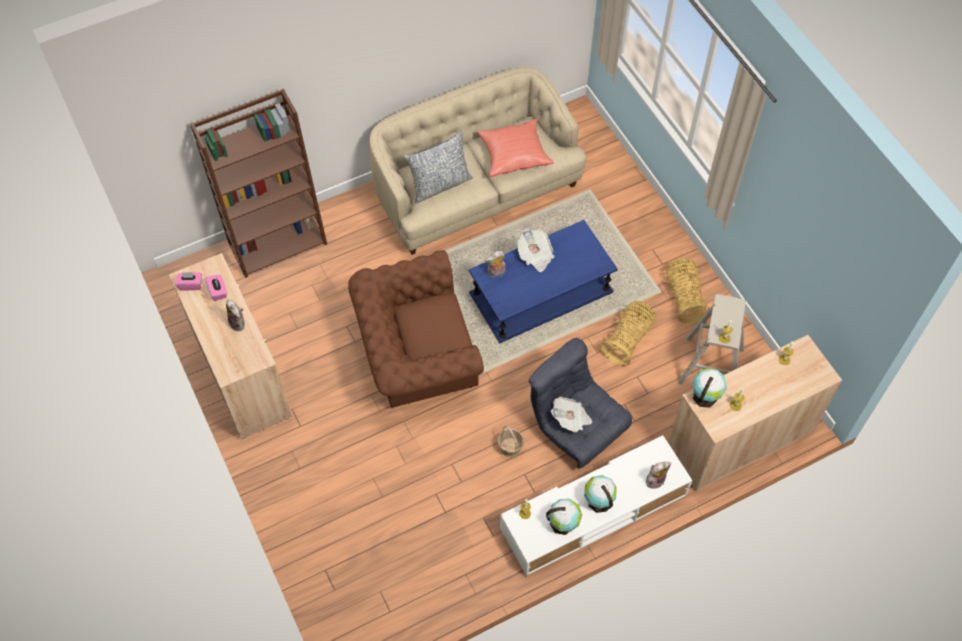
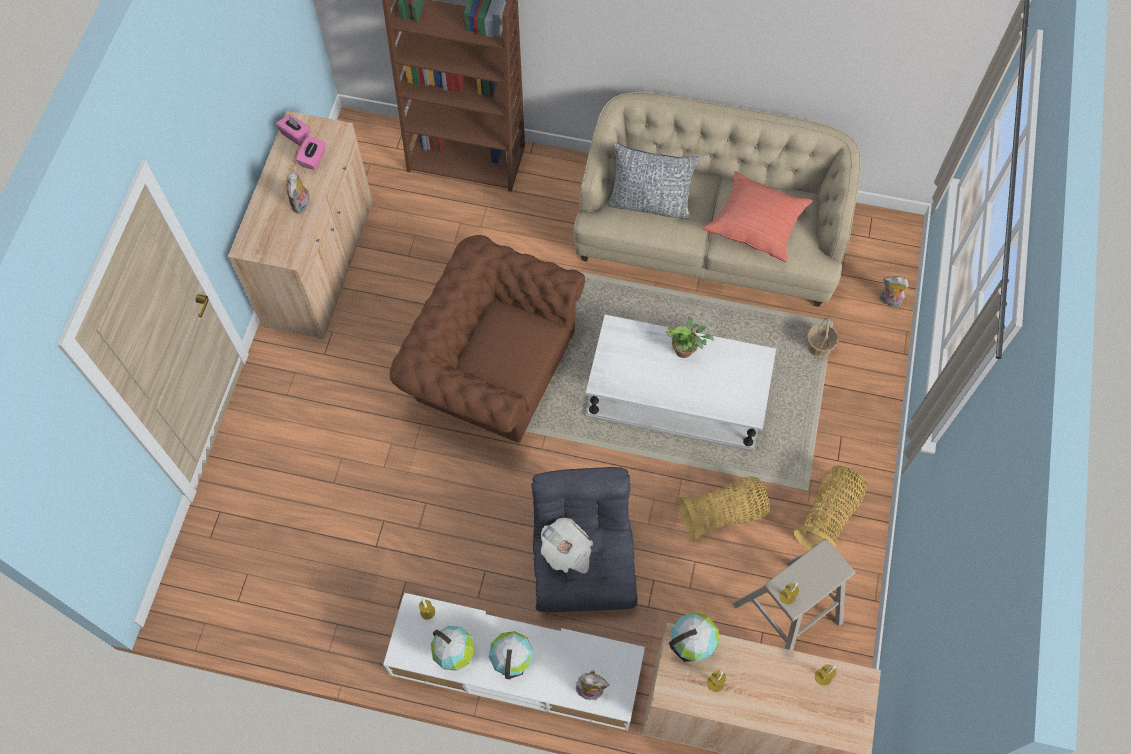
camera: 40 degrees right, 5 degrees up
(496, 273) = (628, 339): plush toy -> plush toy (889, 300)
(510, 447) = (496, 532): basket -> basket (818, 346)
(535, 256) = (686, 350): newspaper -> potted plant
(541, 292) = (677, 395): blue coffee table -> white coffee table

